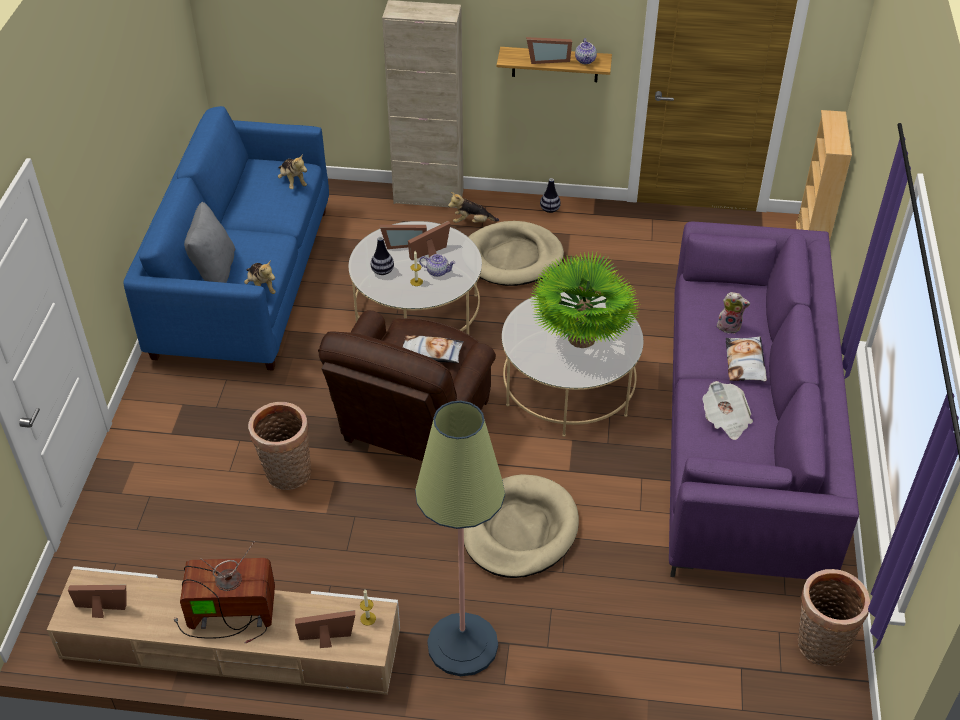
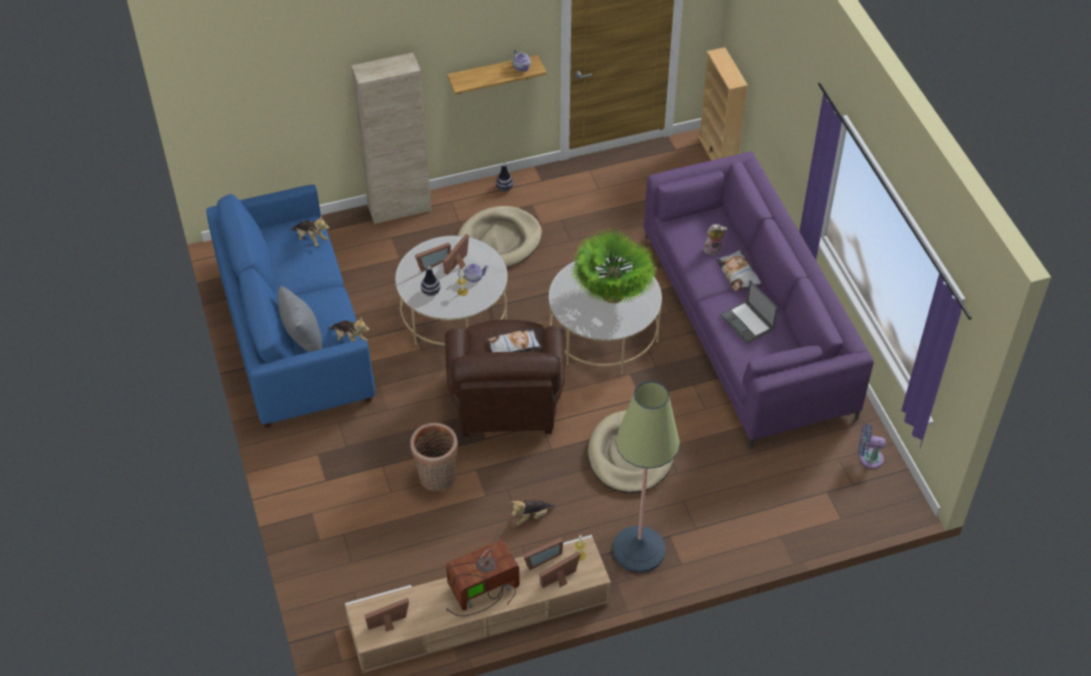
camera: 25 degrees left, 5 degrees up
(472, 222) = (449, 220): plush toy -> plush toy (531, 516)
(547, 59) = (491, 75): picture frame -> picture frame (540, 558)
(725, 420) = (747, 322): newspaper -> laptop
(819, 646) = (868, 458): basket -> blue fan

